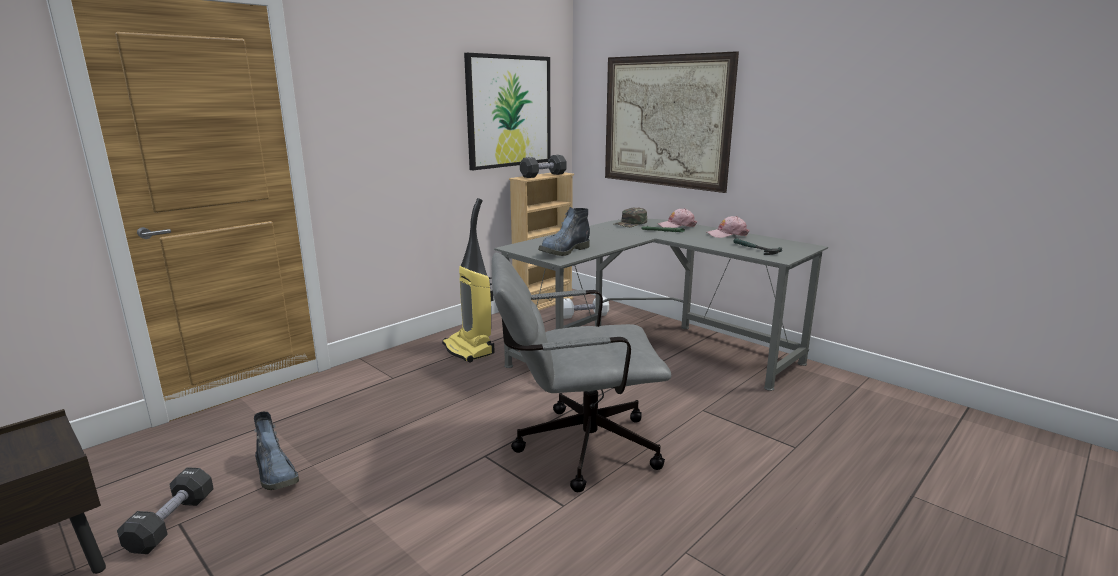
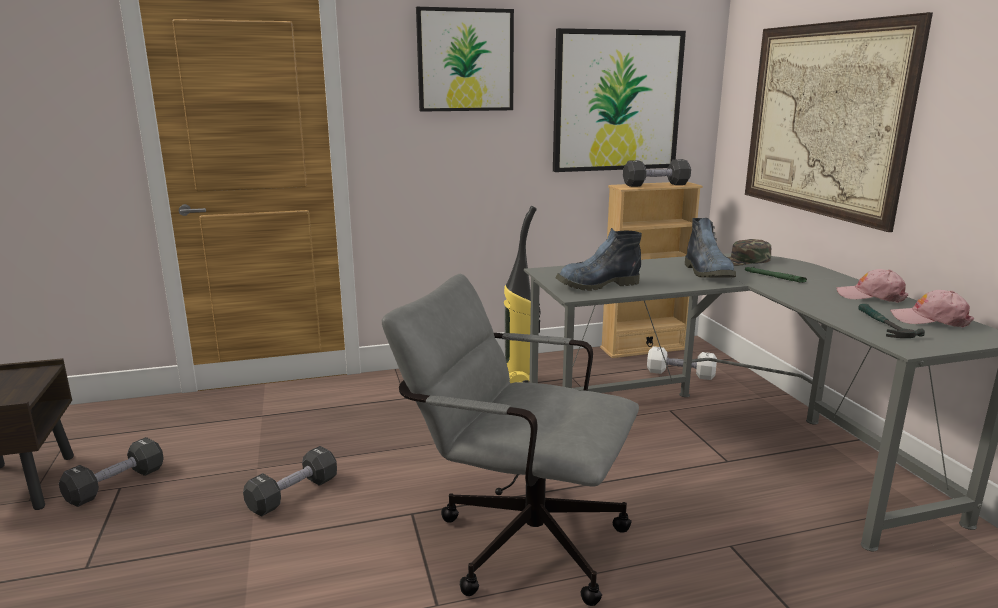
camera: 30 degrees right, 0 degrees up
(277, 473) = (224, 467): boot -> boot (708, 273)
(370, 473) = (293, 494): none -> black dumbbell
(398, 78) = (465, 60): none -> picture
(677, 226) = (808, 272): pink cap -> pink cap (930, 319)

